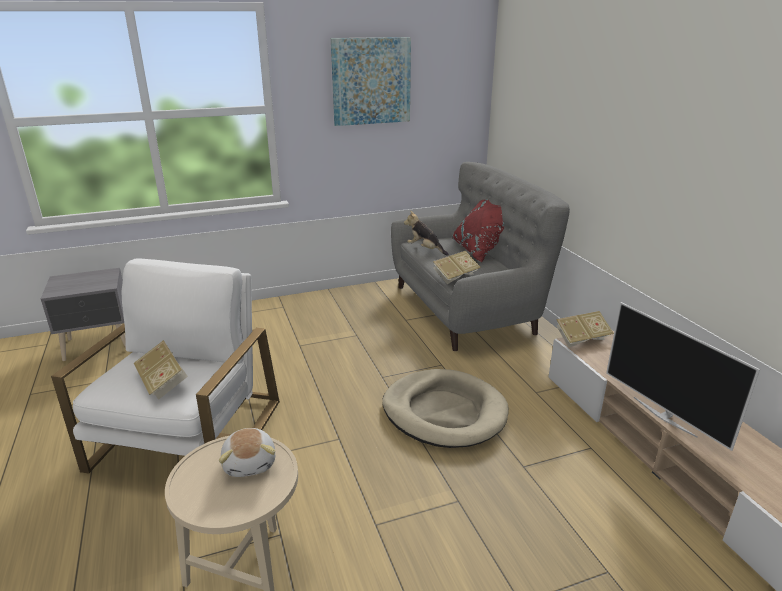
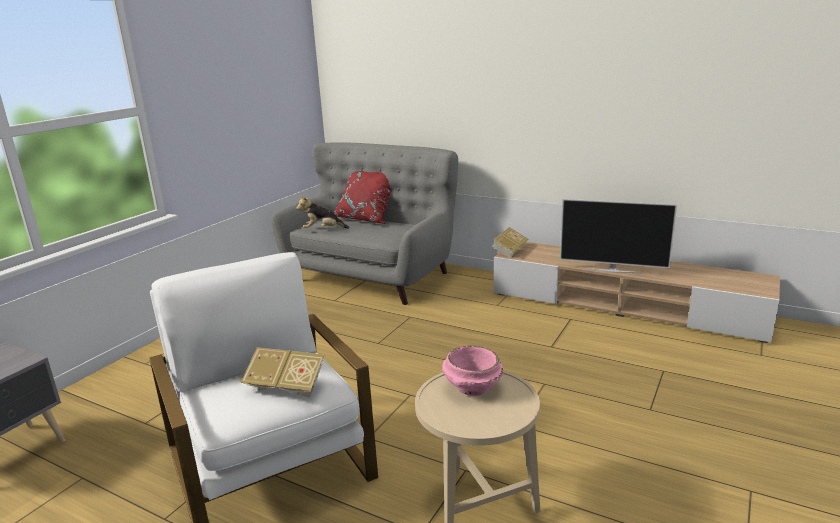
camera: 40 degrees left, 5 degrees down
(250, 463) = (472, 387): plush toy -> pink bowl
(371, 81) = (228, 72): picture -> none
(444, 412) = (458, 342): beige dog bed -> none
(455, 276) = (381, 238): book -> none

